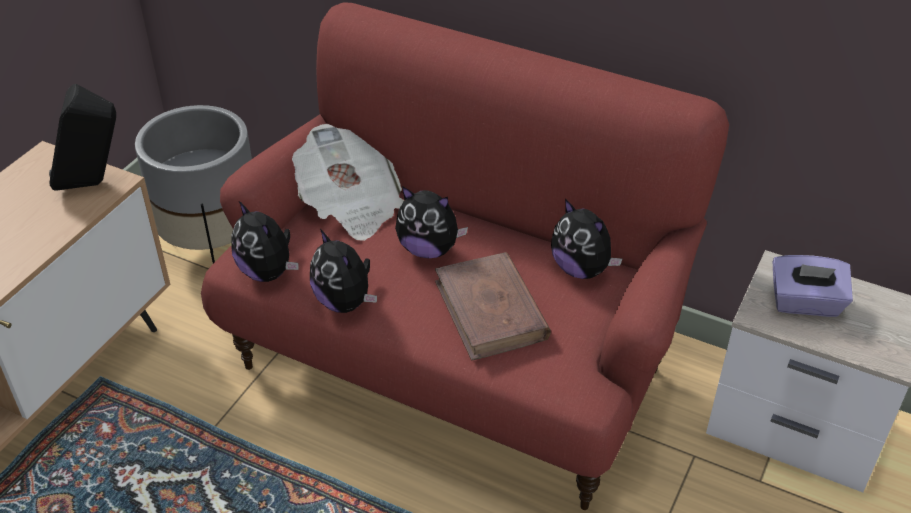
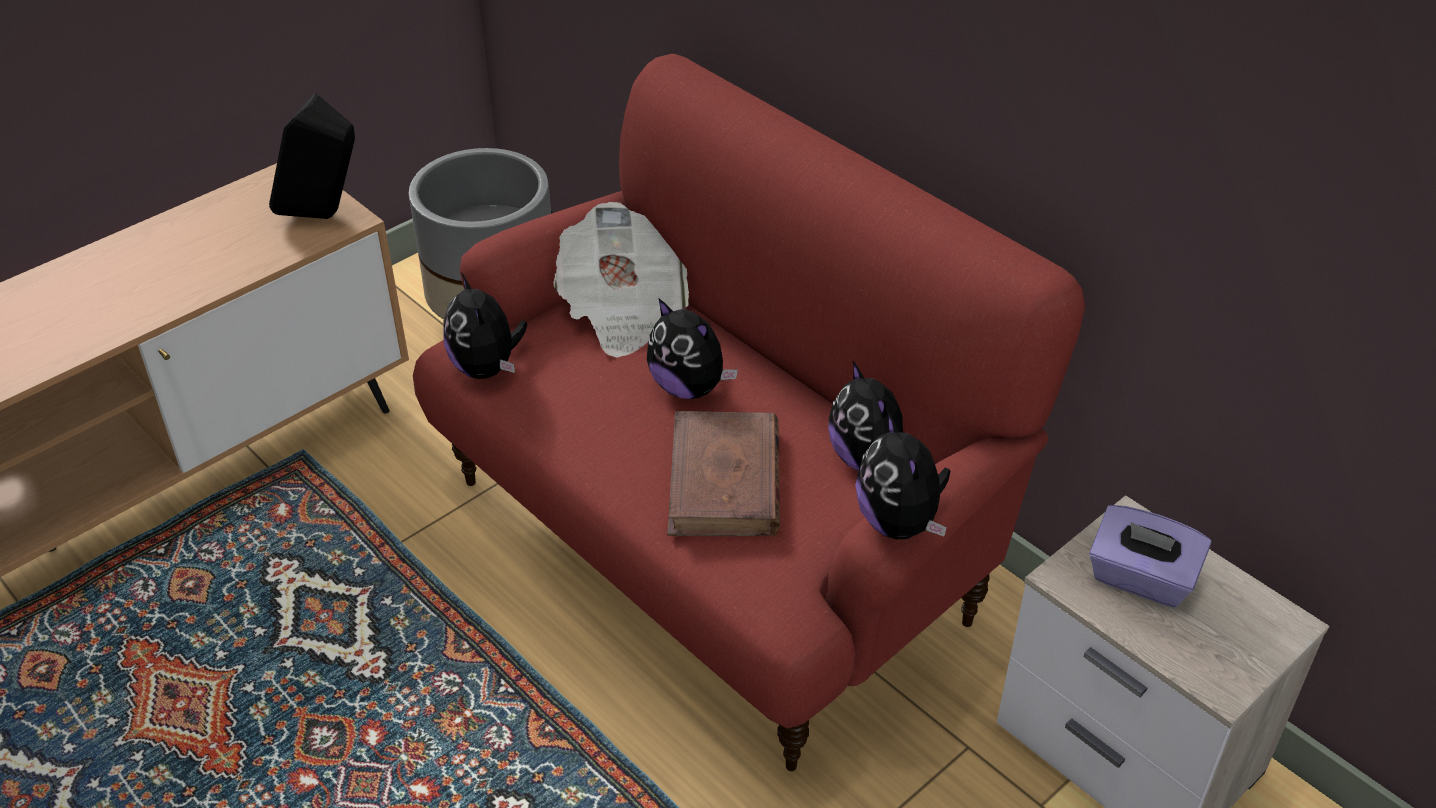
camera: 20 degrees right, 0 degrees up
(345, 302) = (557, 426): plush toy -> plush toy (900, 522)

